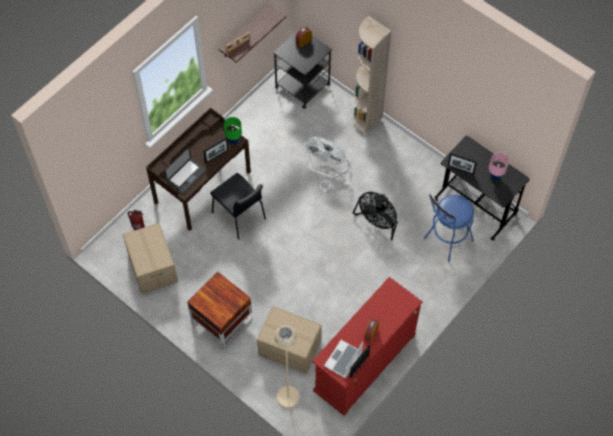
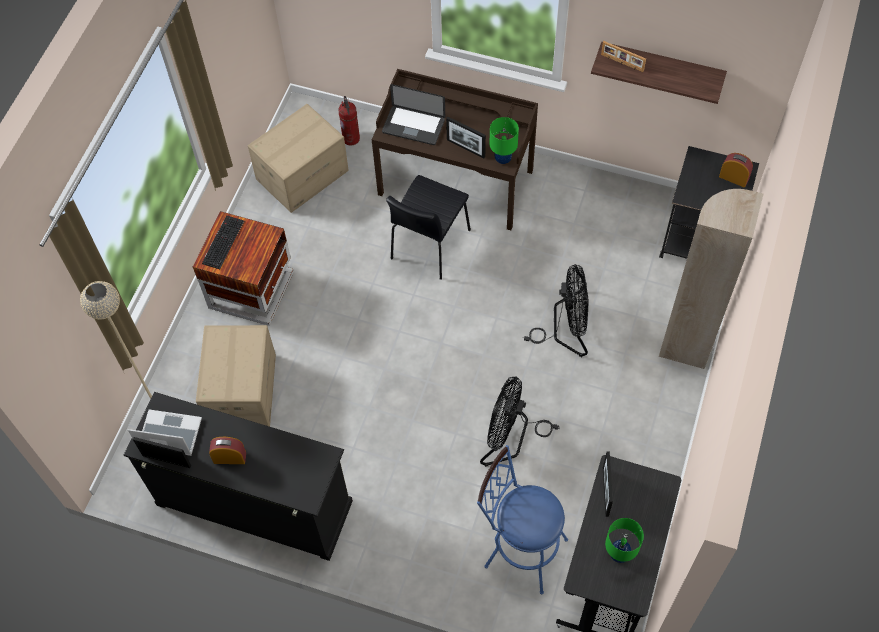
camera: 70 degrees right, 0 degrees up
(210, 306) = (222, 241): none -> keyboard
(325, 169) = (565, 325): white fan -> black fan
(364, 363) = (253, 503): red cabinet -> black cabinet
(494, 176) = (619, 553): pink table lamp -> green table lamp

